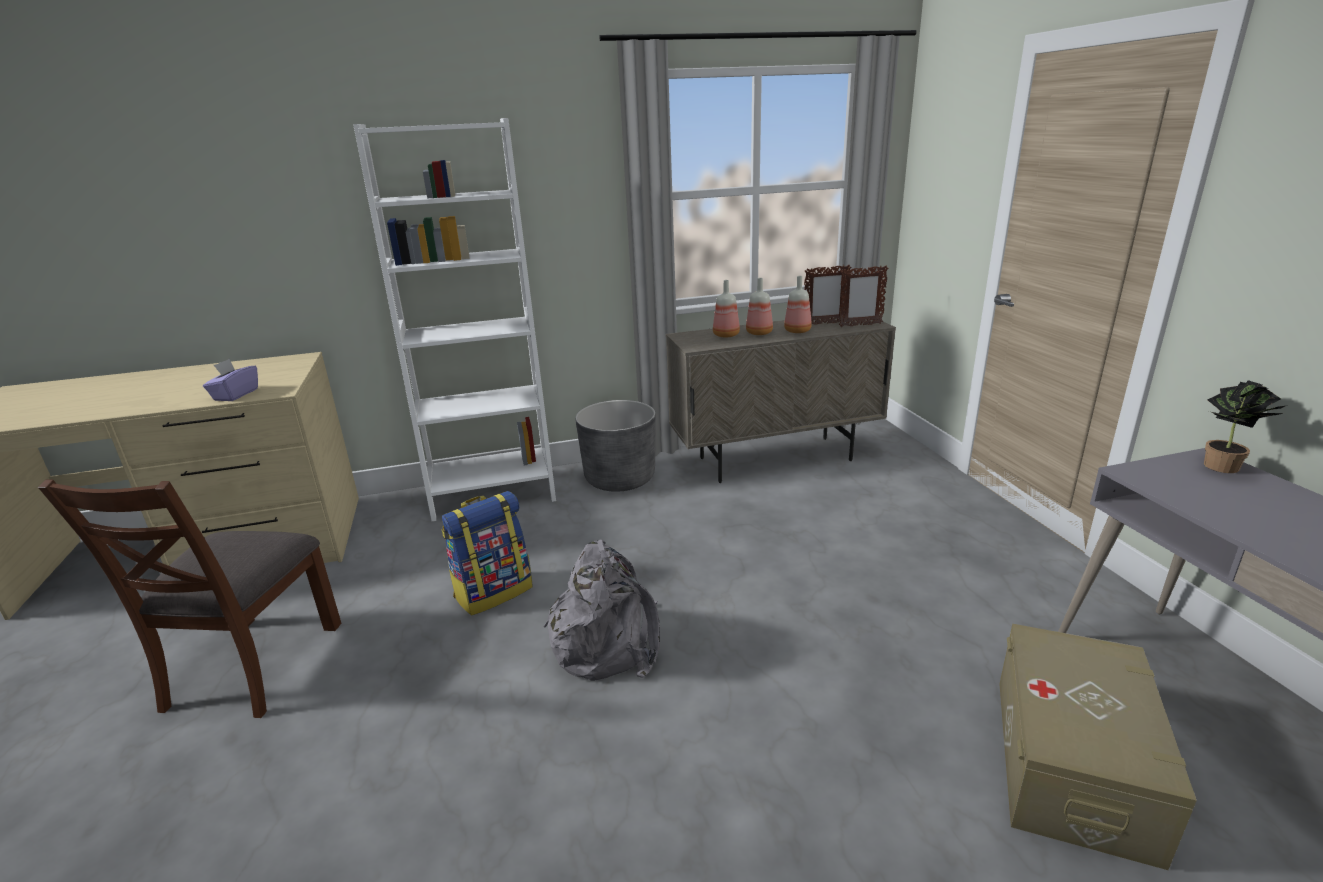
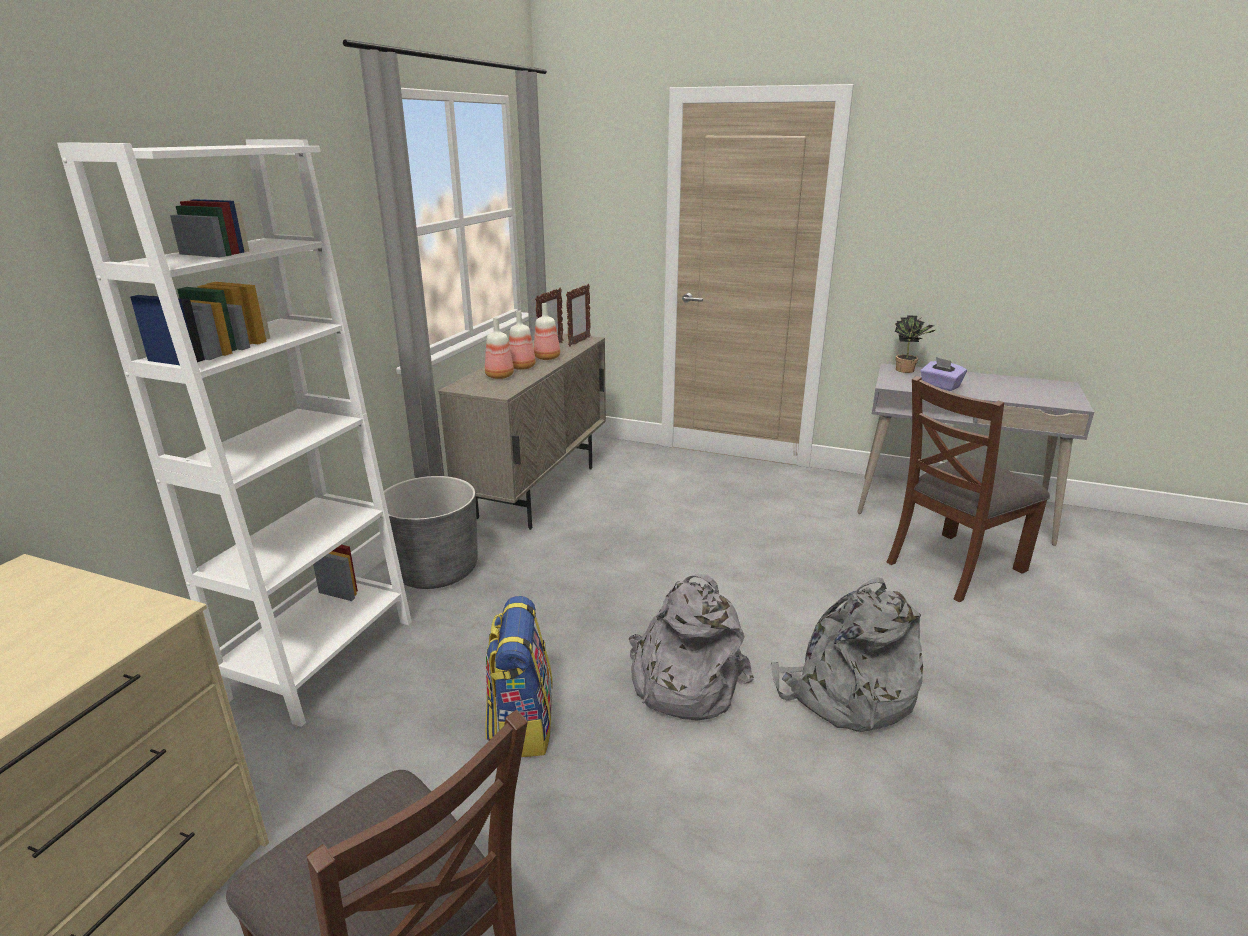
camera: 55 degrees left, 0 degrees up
(235, 395) = (78, 655): purple tissue box -> purple tissue box (940, 386)
(690, 749) = (845, 694): none -> grey backpack
(1071, 763) = (953, 566): beige storage box -> brown chair

